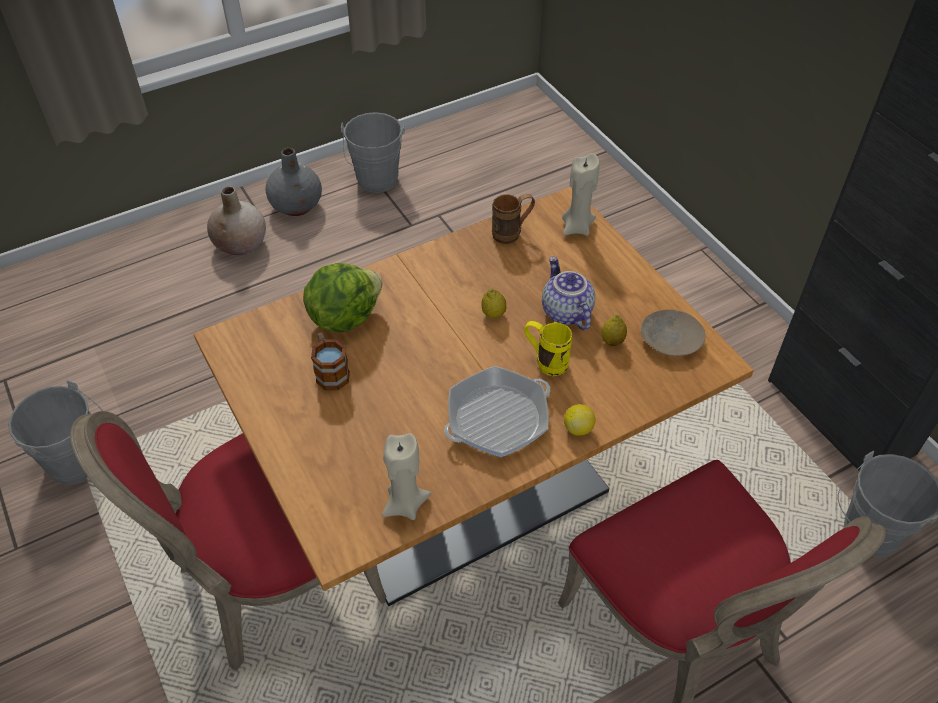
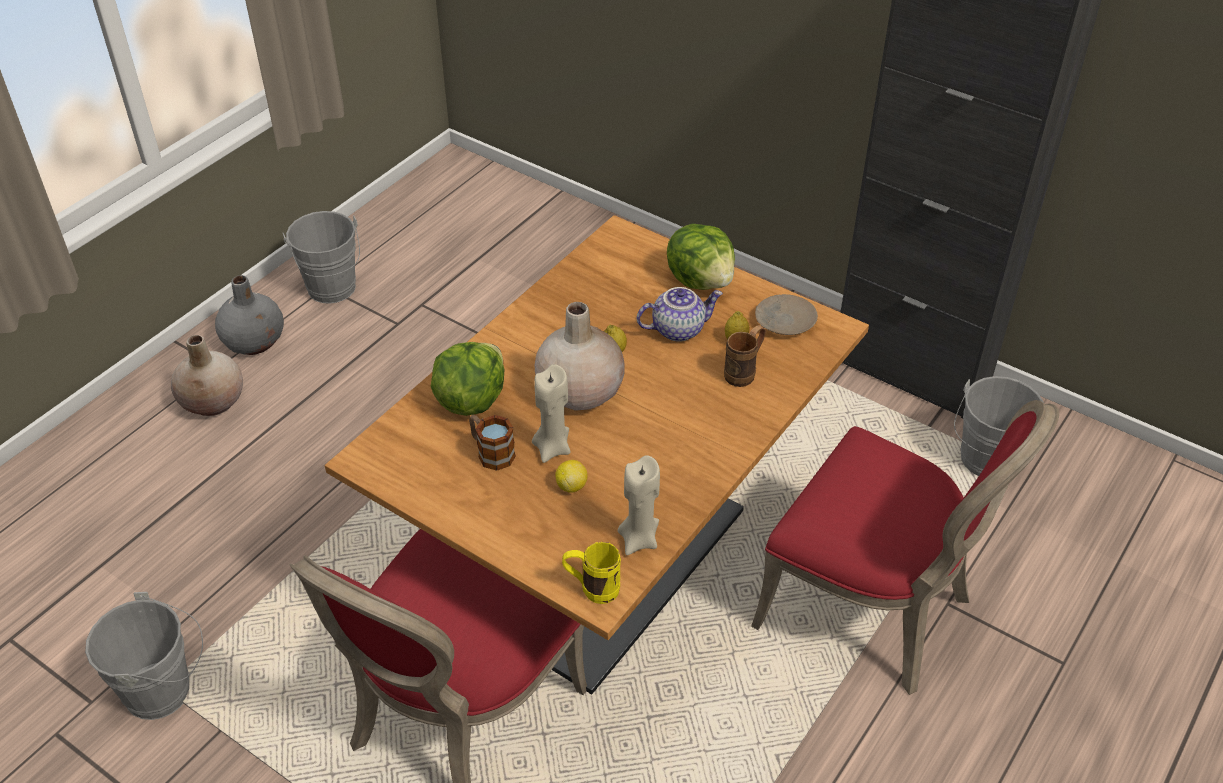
camera: 25 degrees left, 5 degrees down
(440, 341) = (579, 391): none -> beige vase
(497, 418) = (675, 438): frying pan -> none
(512, 233) = (585, 274): brown mug -> brown mug (744, 372)
(545, 361) = (687, 376): yellow mug -> yellow mug (592, 589)
(565, 312) = (678, 329): teapot -> teapot turned 120 degrees clockwise
(577, 227) = (642, 251): beige candle -> beige candle (552, 448)
(578, 428) = (751, 422): lemon -> lemon (571, 486)
(615, 272) = (701, 280): none -> lettuce

